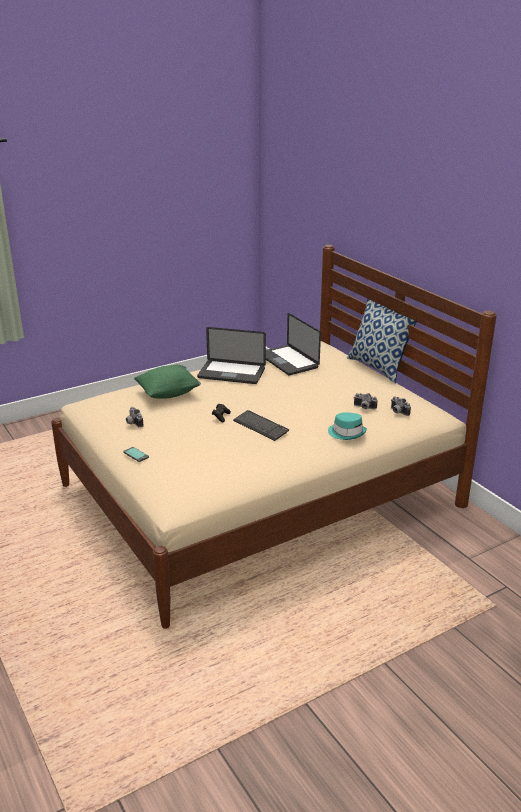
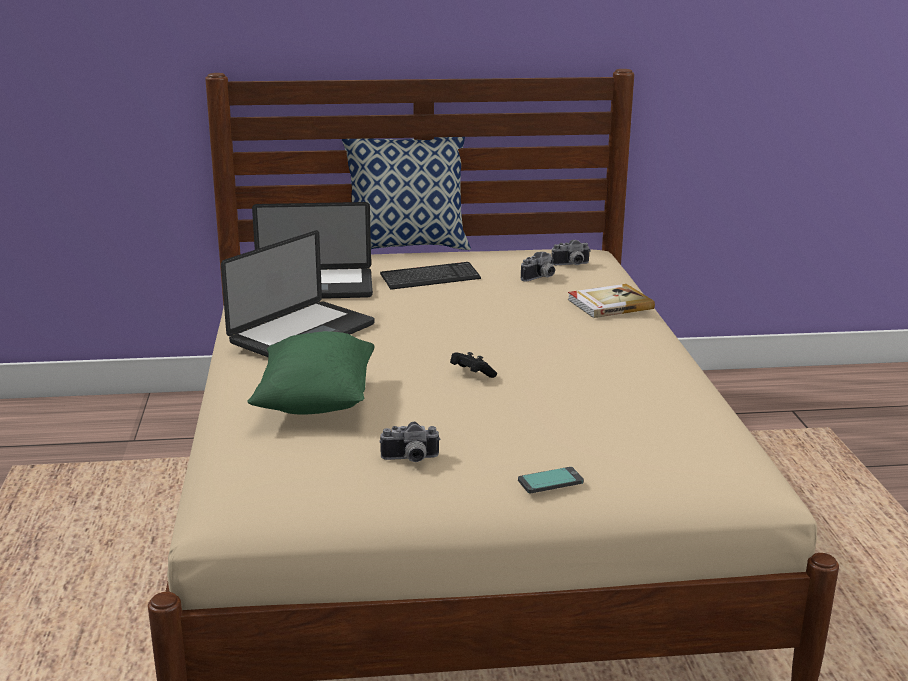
camera: 65 degrees left, 5 degrees down
(260, 426) = (540, 352): keyboard -> keyboard (430, 278)
(347, 432) = (609, 304): turquoise hat -> book

